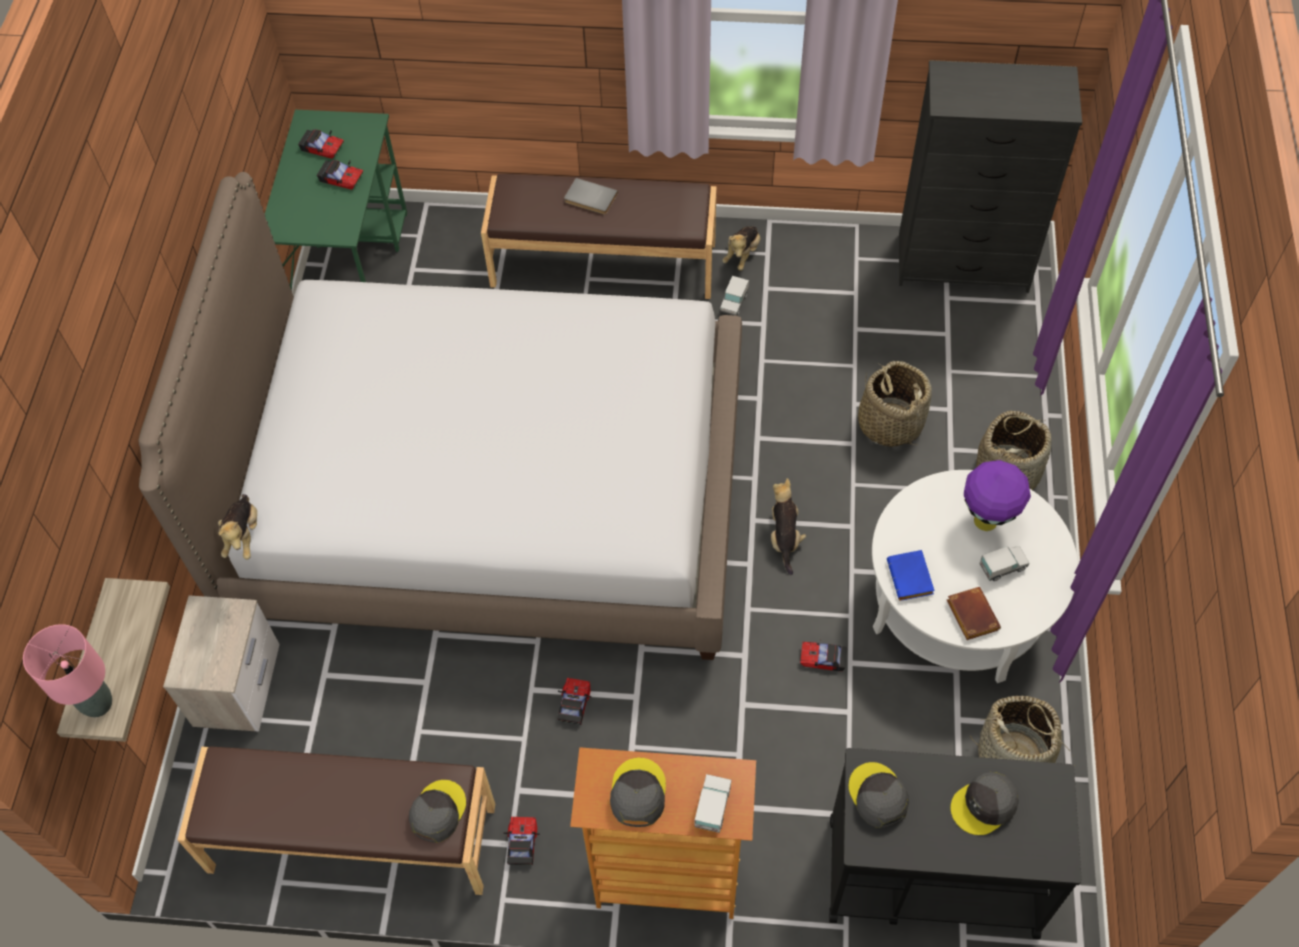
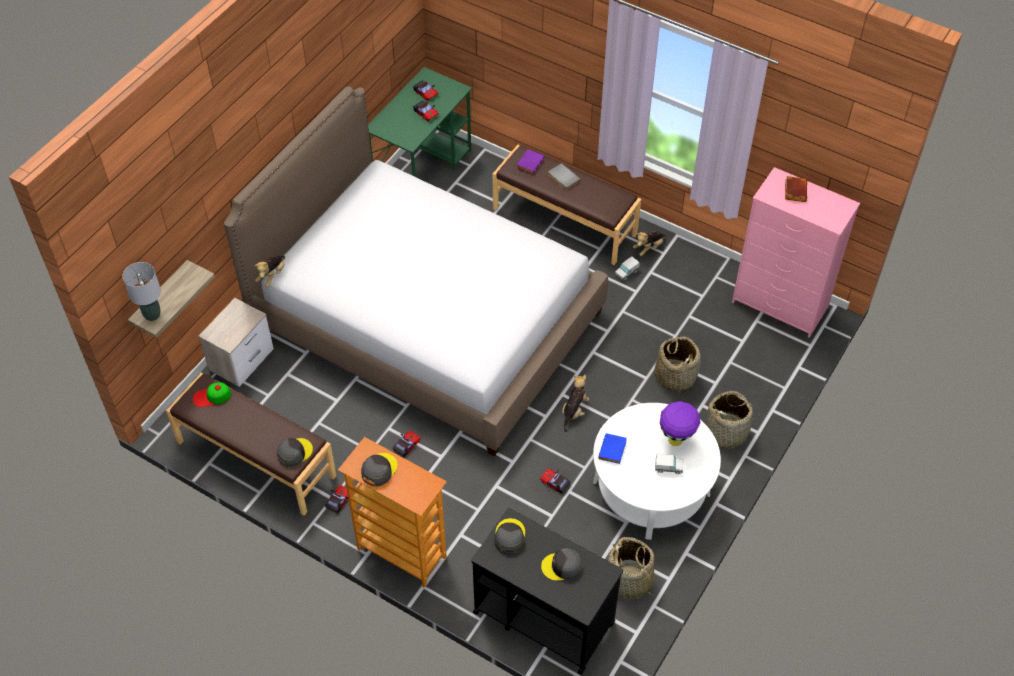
camera: 25 degrees right, 5 degrees down
(98, 704) = (152, 315): pink table lamp -> grey table lamp
(245, 780) = (212, 396): none -> cap
(528, 195) = (529, 163): none -> purple book
(712, 807) = (411, 492): toy truck -> none
(964, 263) = (780, 305): black dresser -> pink dresser
(970, 615) = (633, 483): brown book -> brown book (794, 190)

